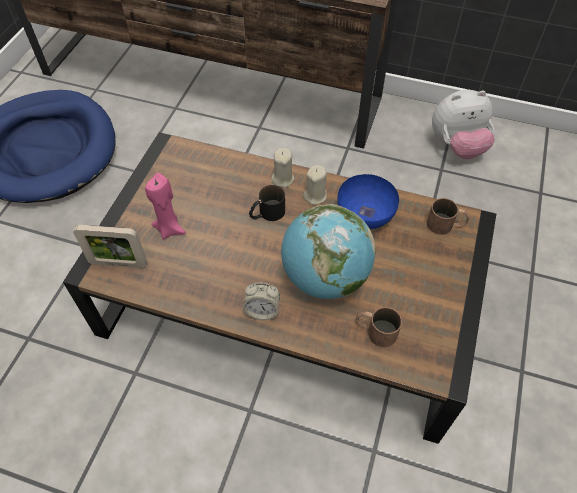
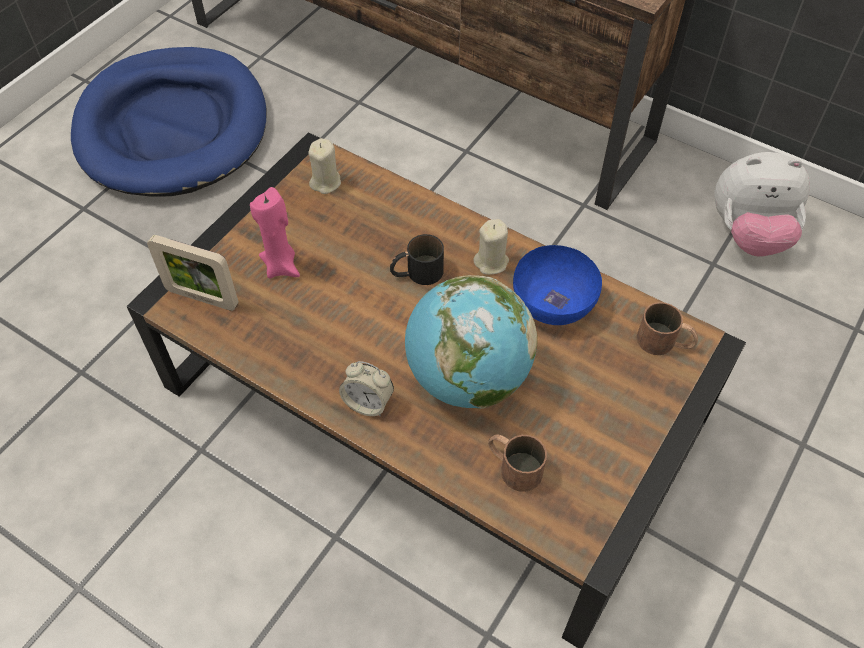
camera: 15 degrees right, 0 degrees up
(282, 179) = (453, 229): beige candle -> beige candle (325, 182)

